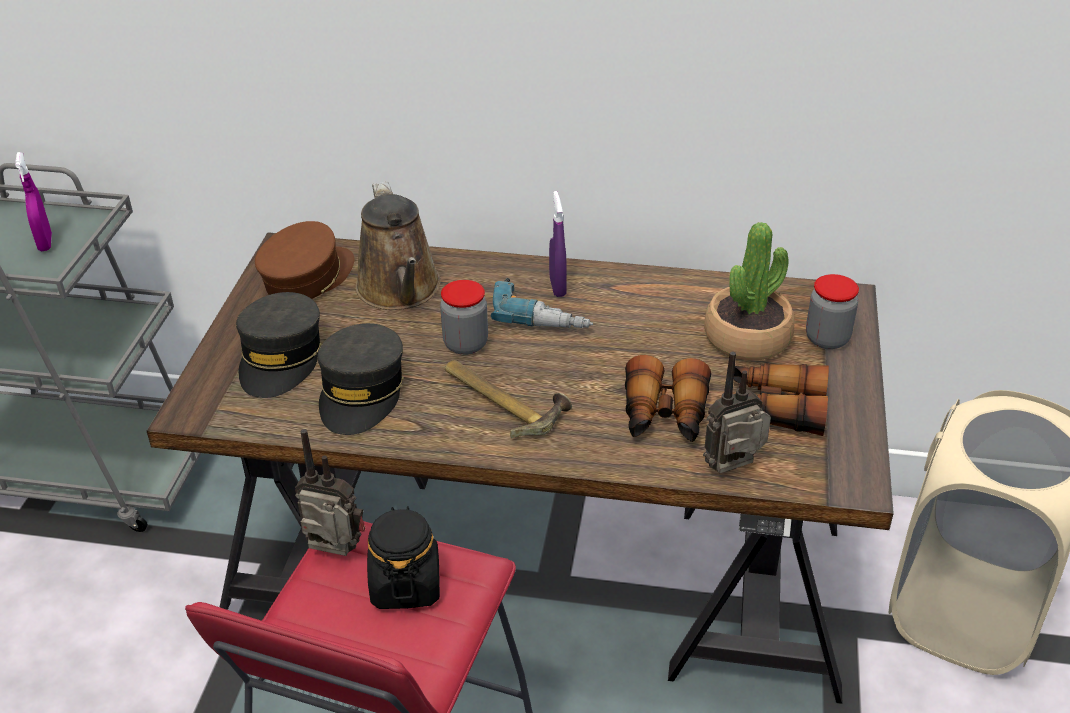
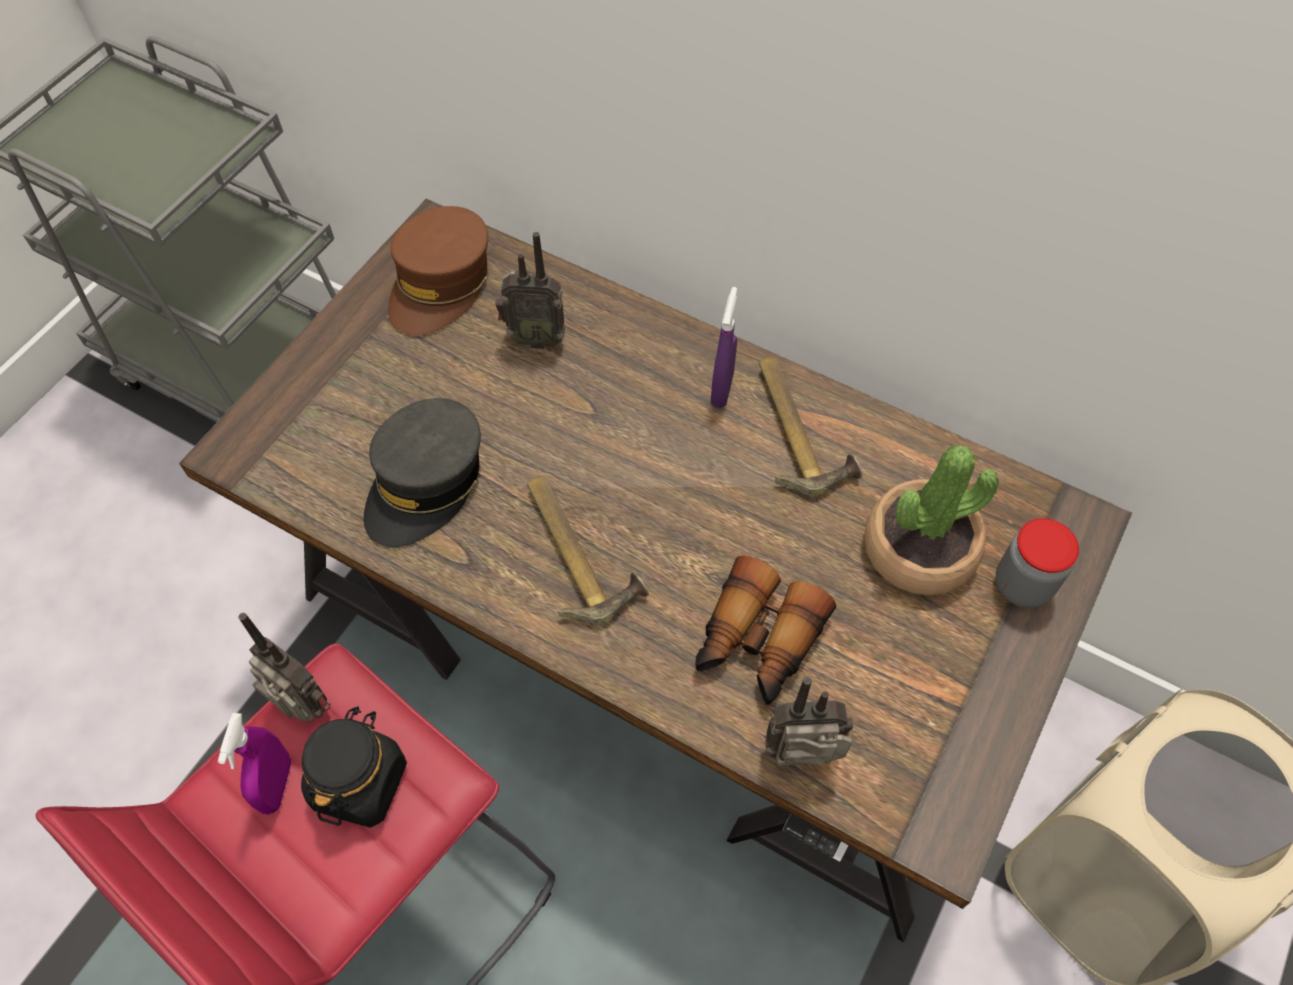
camera: 20 degrees right, 20 degrees up
(45, 243) = (171, 156): purple spray bottle -> purple spray bottle (277, 785)
(281, 358) = (360, 401): grey cap -> none
(307, 277) = (440, 284): brown cap -> brown cap turned 150 degrees clockwise
(400, 290) = (535, 337): brown watering can -> radio
(465, 344) = (573, 447): jar -> none
(542, 314) = (684, 428): power drill -> none
(625, 295) = (798, 429): none -> hammer
(774, 409) = (899, 678): binoculars -> none

